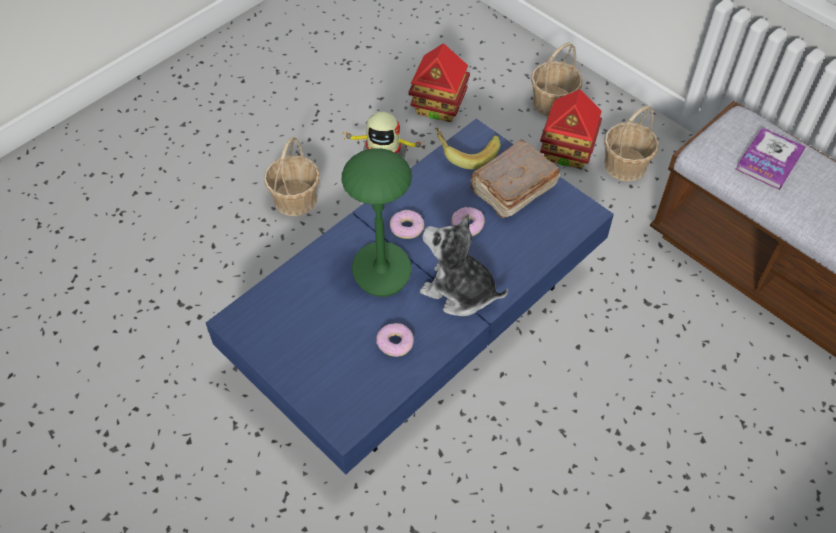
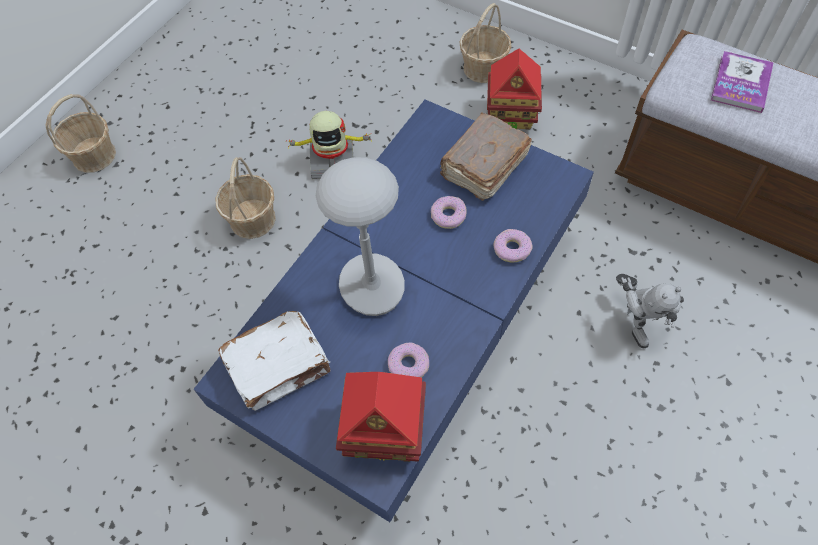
camera: 10 degrees left, 5 degrees up
(283, 320) = (280, 367): none -> white book
(381, 271) = (371, 286): green table lamp -> grey table lamp
(406, 227) = (385, 232): donut -> donut (511, 249)
(439, 107) = (373, 94): toy house -> toy house (385, 432)
(459, 291) = (460, 290): plush toy -> none
(466, 153) = (425, 138): banana -> none
(625, 165) = (571, 116): basket -> basket (94, 155)
(630, 366) = (635, 322): none -> toy robot

